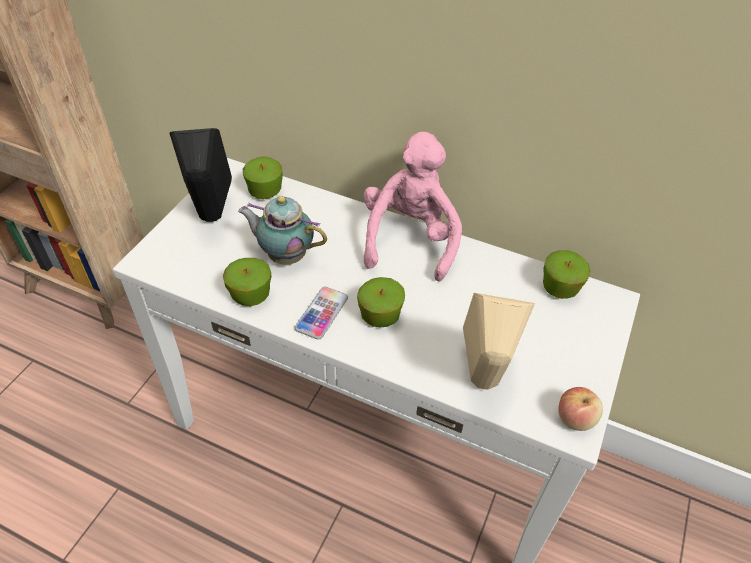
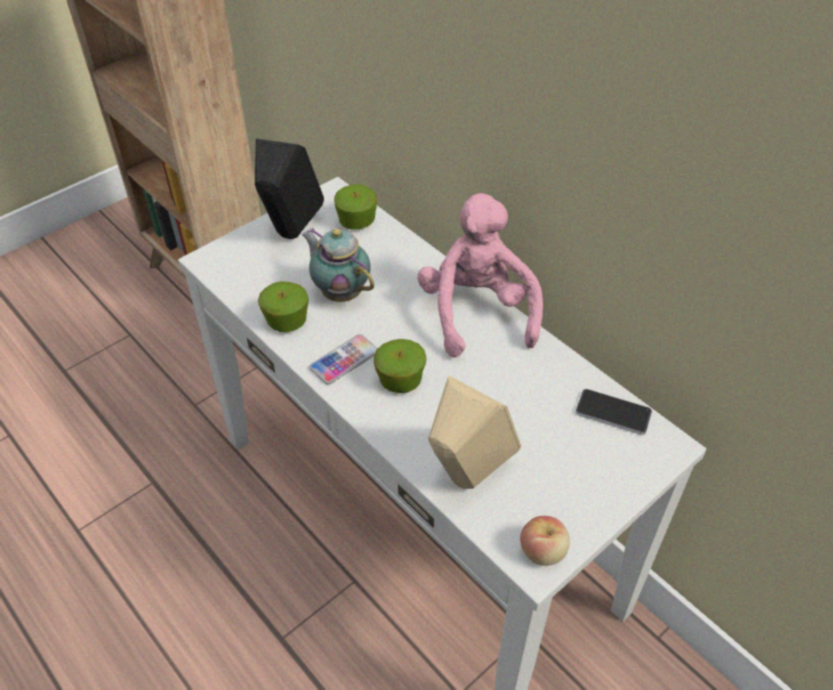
camera: 25 degrees right, 0 degrees up
(409, 239) = (476, 312): pink plush toy -> pink plush toy turned 45 degrees counterclockwise
(560, 288) = (613, 413): apple -> phone

